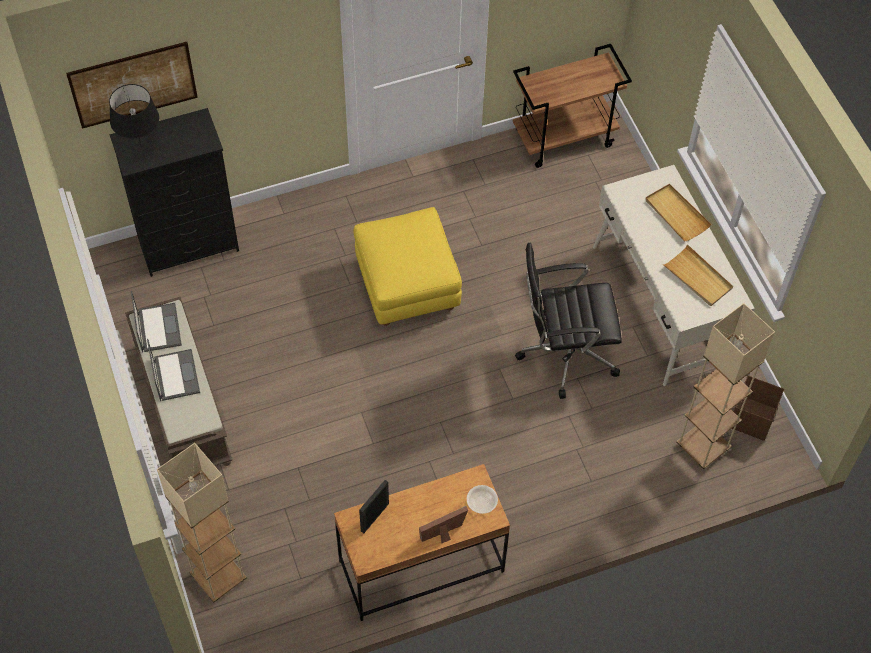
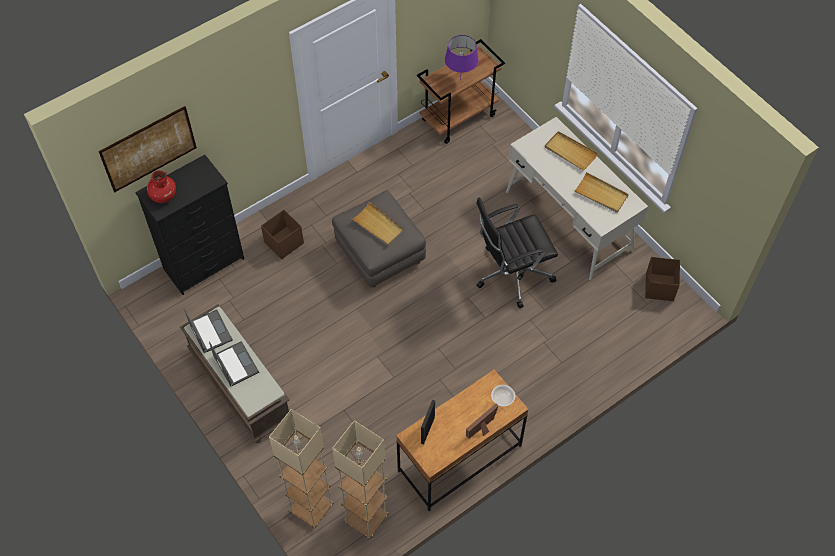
camera: 15 degrees left, 0 degrees up
(141, 147) = (163, 196): black table lamp -> red vase
(293, 243) = (283, 243): none -> brown storage box
(406, 249) = (378, 225): none -> beige tray
(406, 286) = (379, 254): yellow ottoman -> grey ottoman
(568, 90) = (460, 80): none -> purple table lamp
(702, 447) = (632, 317): beige floor lamp -> beige floor lamp (366, 519)

